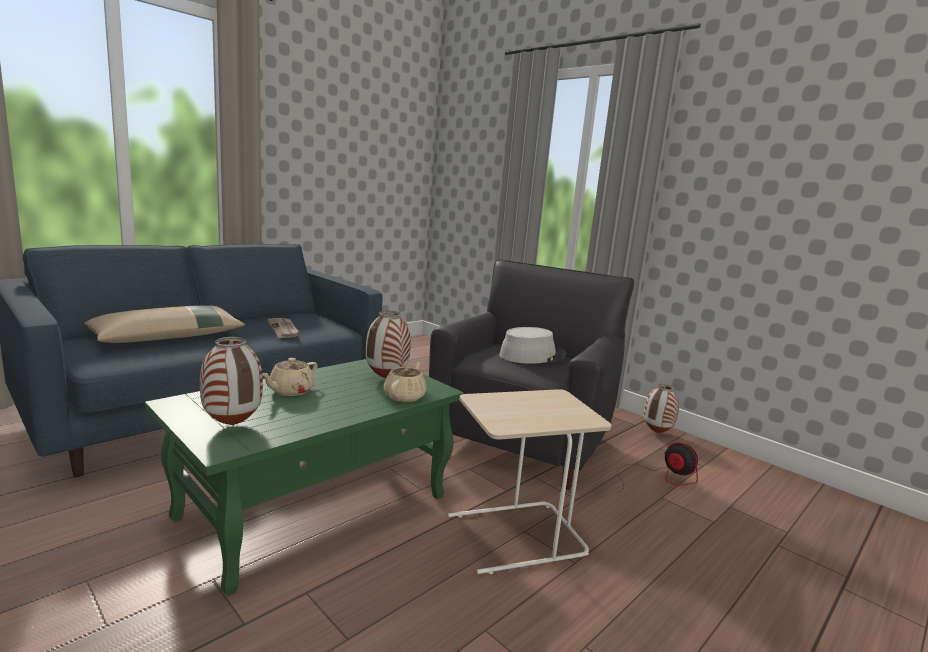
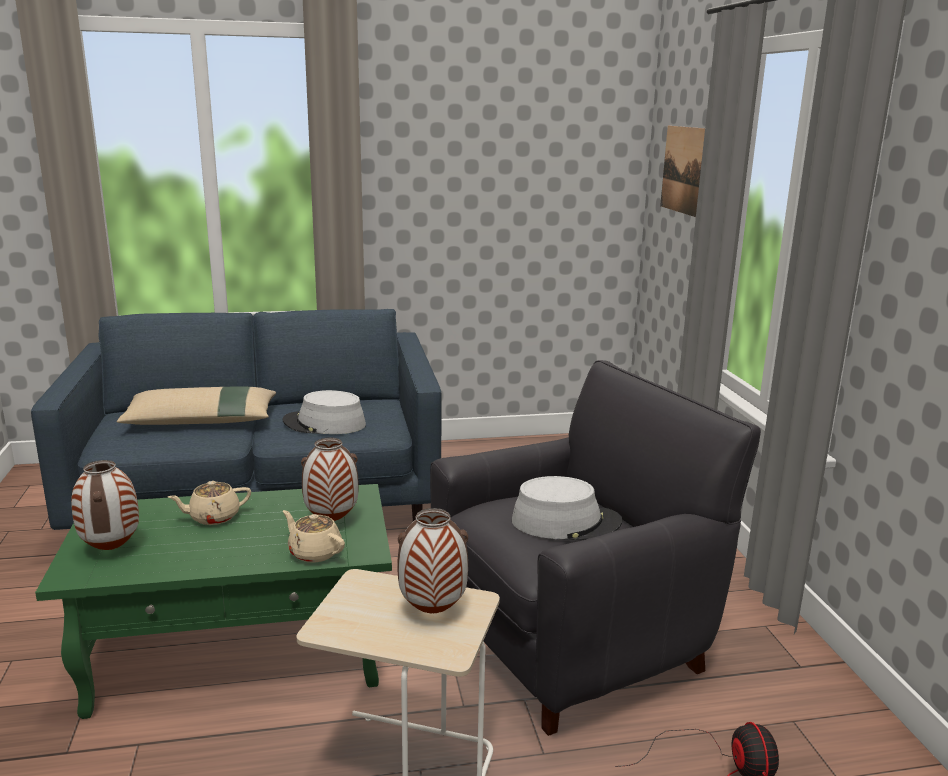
camera: 35 degrees right, 5 degrees up
(284, 329) = (324, 424): newspaper -> grey hat
(405, 396) = (314, 552): beige teapot -> beige teapot turned 105 degrees counterclockwise
(477, 155) = (686, 170): none -> picture
(657, 433) = (825, 692): vase -> vase (432, 612)

